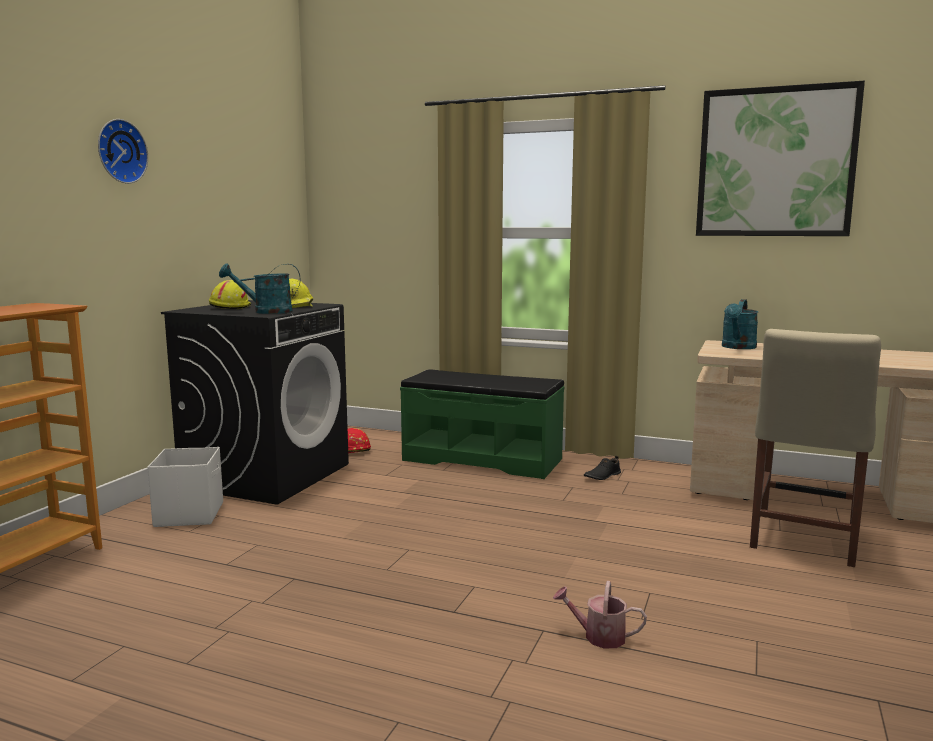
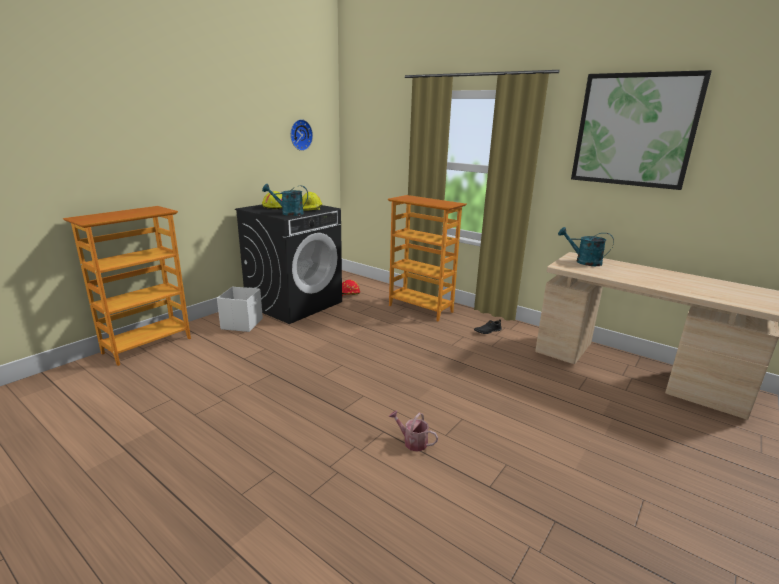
camera: 15 degrees right, 10 degrees up
(119, 151) = (208, 115): wall clock -> wall clock (300, 135)
(482, 459) = (421, 308): green bench -> bookcase
(737, 347) = (583, 262): turquoise watering can -> turquoise watering can turned 75 degrees clockwise
(802, 540) = (588, 399): beige chair -> none

